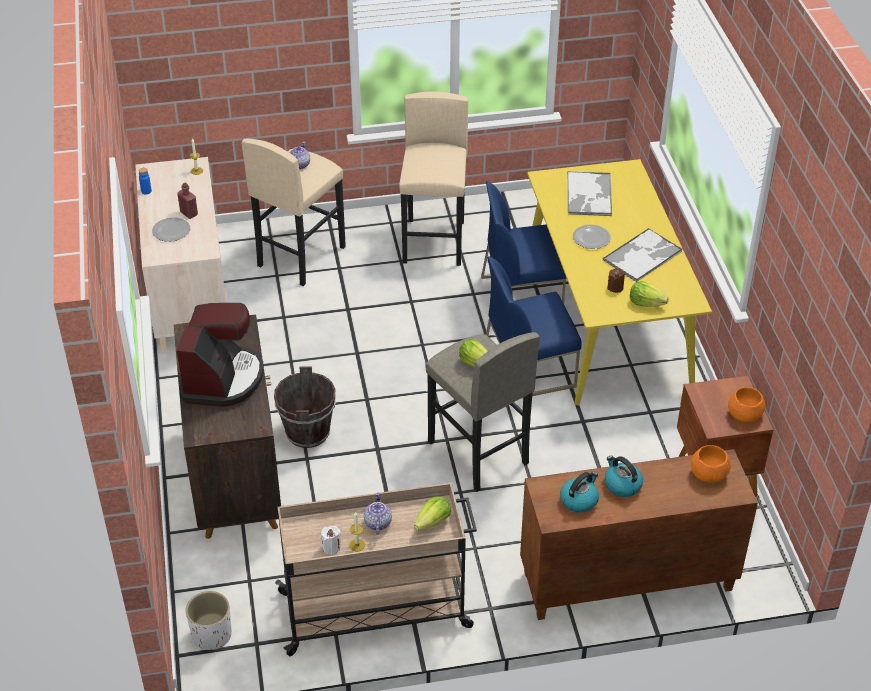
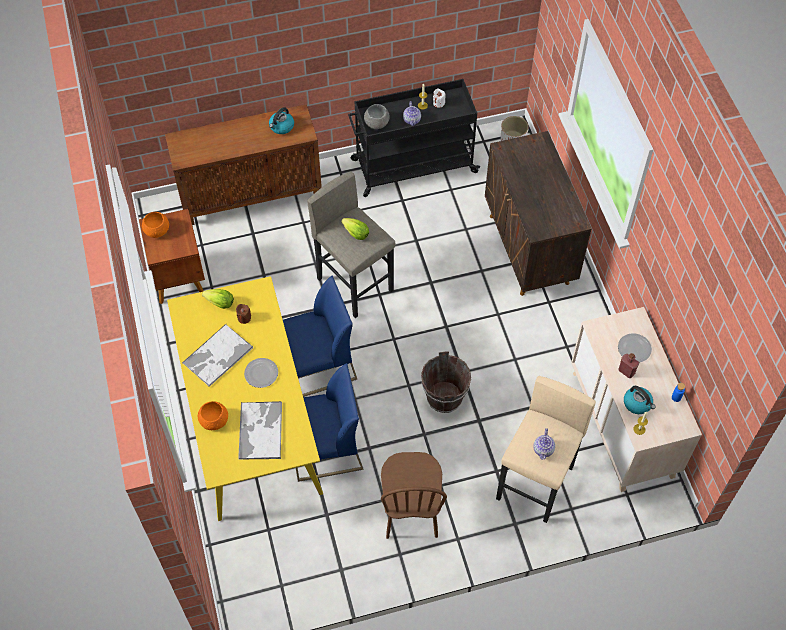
camera: 175 degrees right, 15 degrees up
(222, 379) = (538, 183): coffee machine -> none
(308, 432) = (485, 292): brown bucket -> brown bucket (444, 397)
(377, 610) = (412, 166): beige cart -> black cart
(433, 522) = (376, 123): lettuce -> grey bowl
(434, 242) = (411, 513): beige stool -> brown chair
(622, 485) = (252, 139): kettle -> kettle (637, 404)
(708, 473) = (194, 151): orange bowl -> orange bowl (214, 420)

